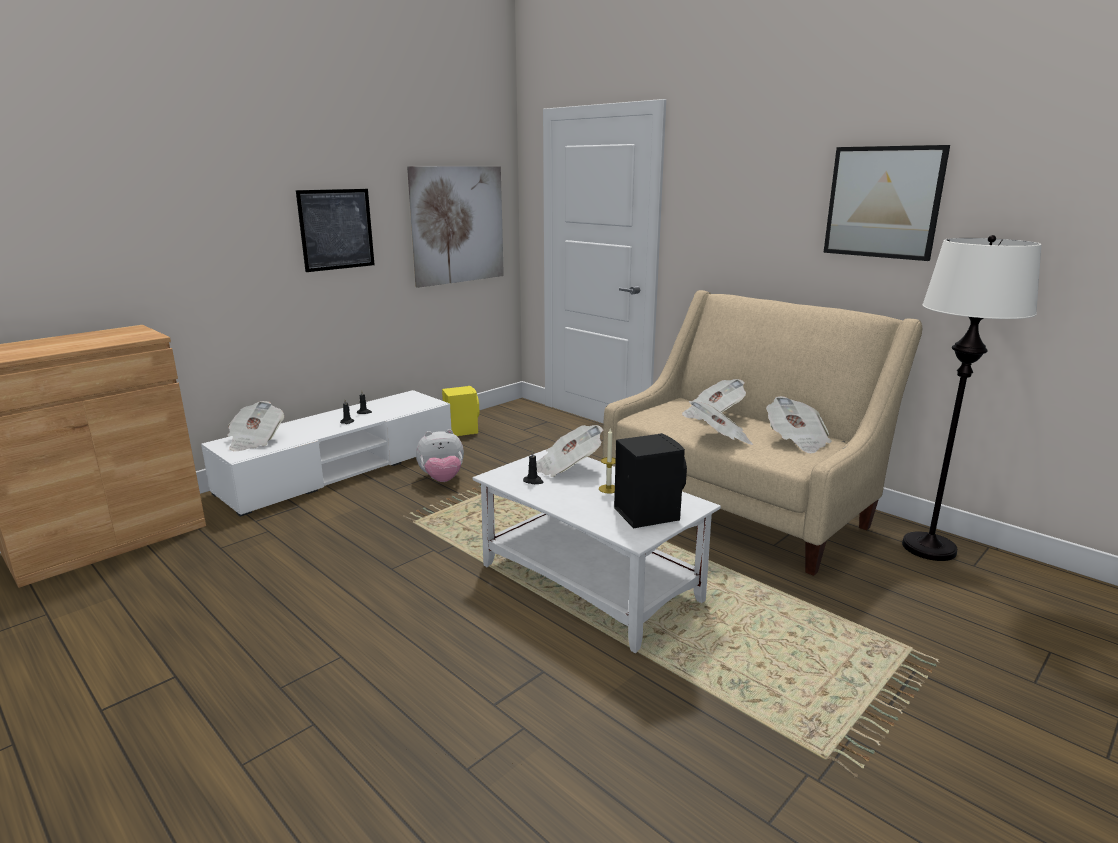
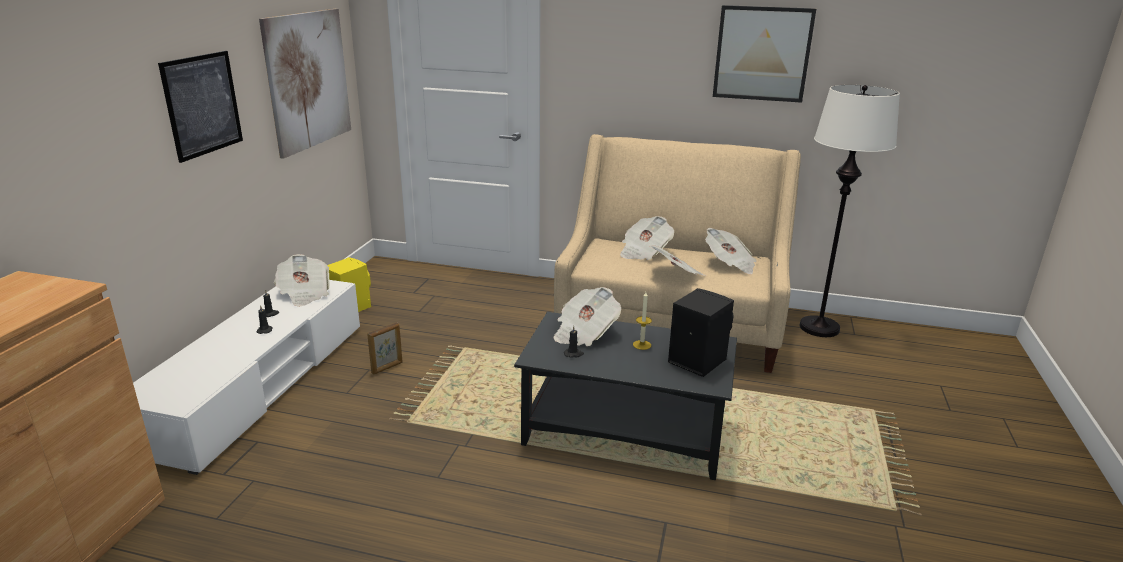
camera: 30 degrees left, 5 degrees up
(255, 441) = (177, 381): newspaper -> newspaper (304, 294)
(442, 479) = (387, 368): plush toy -> picture frame
(591, 583) = (626, 431): white coffee table -> black coffee table

